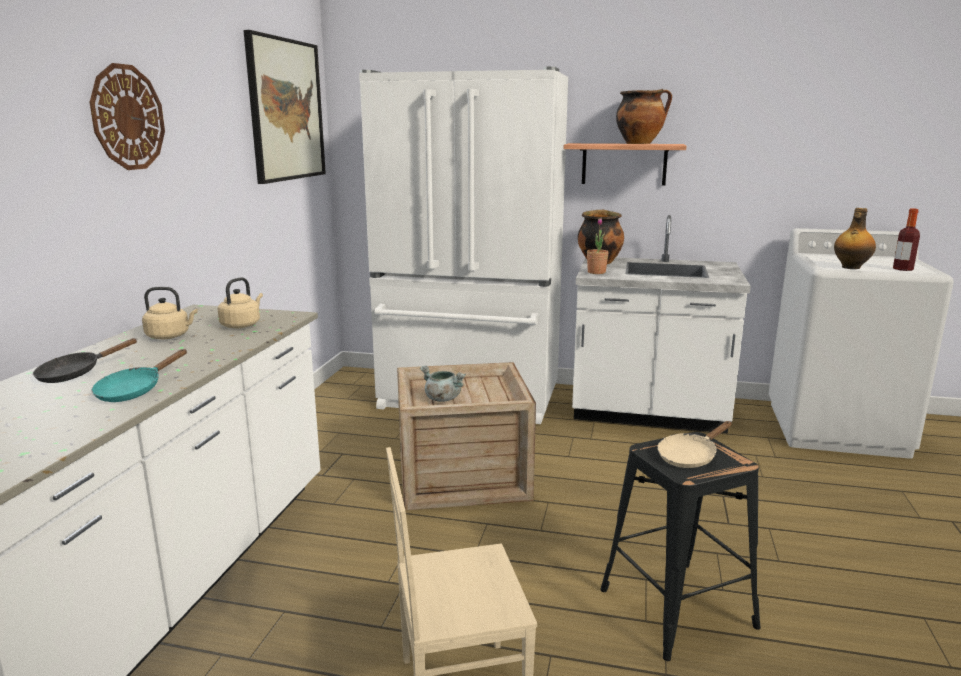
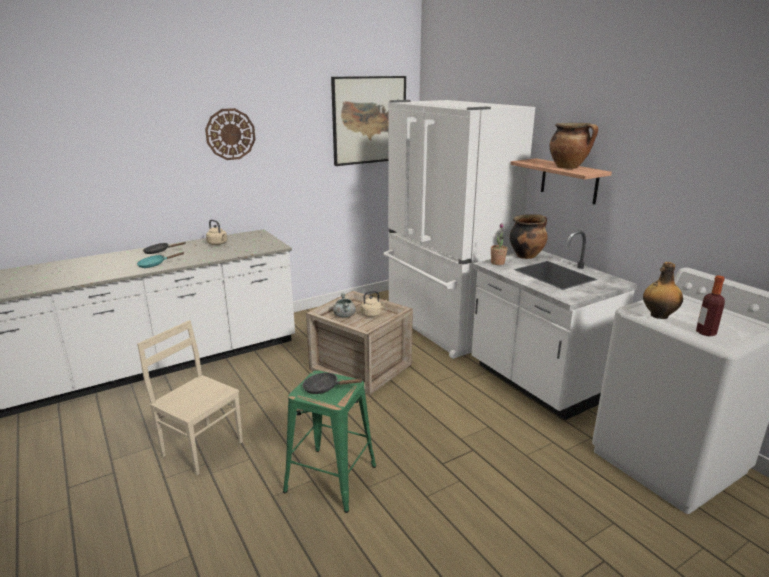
camera: 45 degrees right, 5 degrees up
(242, 325) = (250, 245): beige kettle -> beige kettle (372, 314)
(676, 606) = (331, 478): black stool -> green stool
(690, 456) = (324, 388): beige frying pan -> black frying pan

